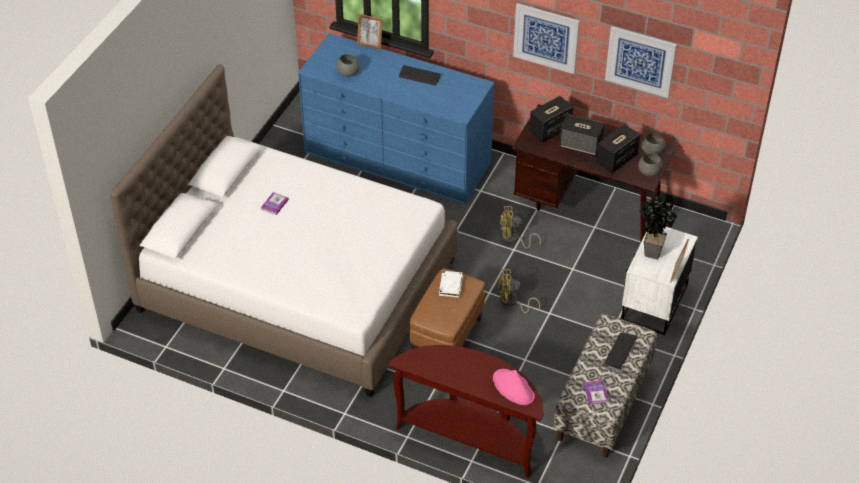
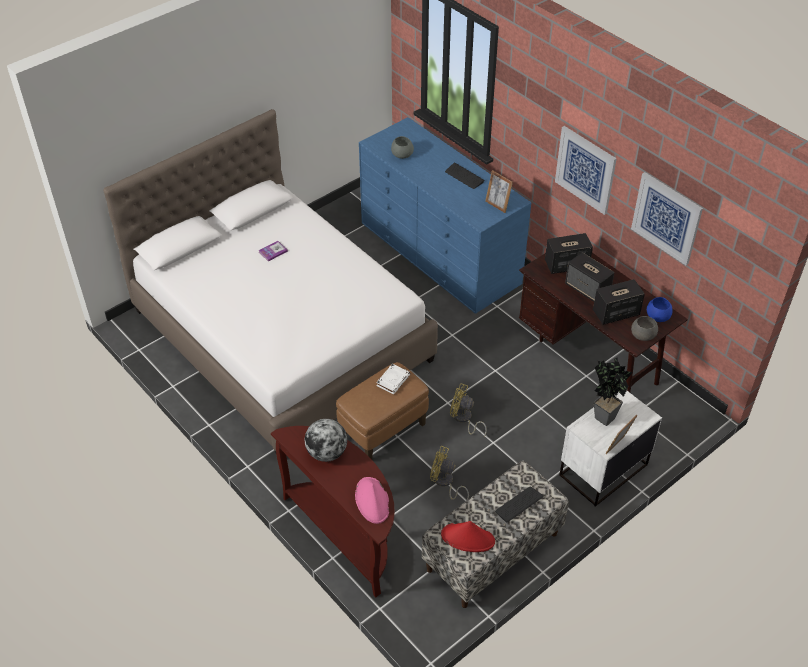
camera: 25 degrees right, 0 degrees up
(370, 45) = (437, 137): picture frame -> picture frame (497, 205)
(449, 363) = (327, 453): none -> globe
(513, 238) = (501, 360): yellow fan -> yellow fan (445, 483)
(596, 393) = (468, 538): book -> red hat
(652, 151) = (658, 316): grey bowl -> blue bowl

